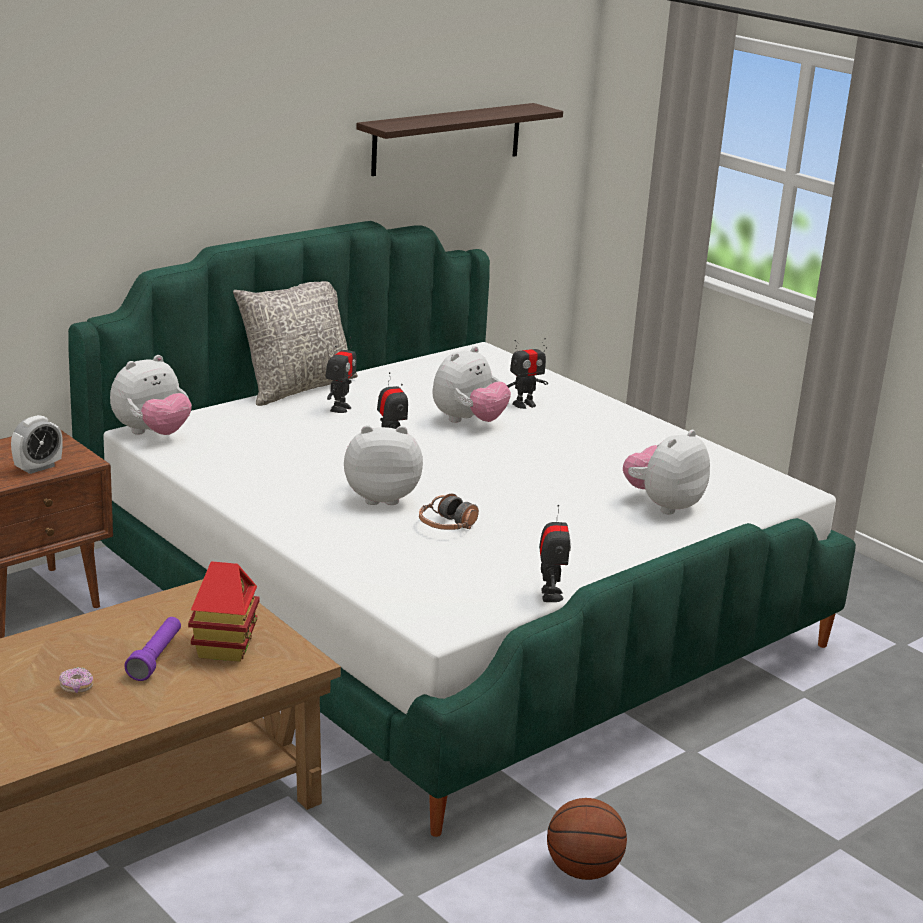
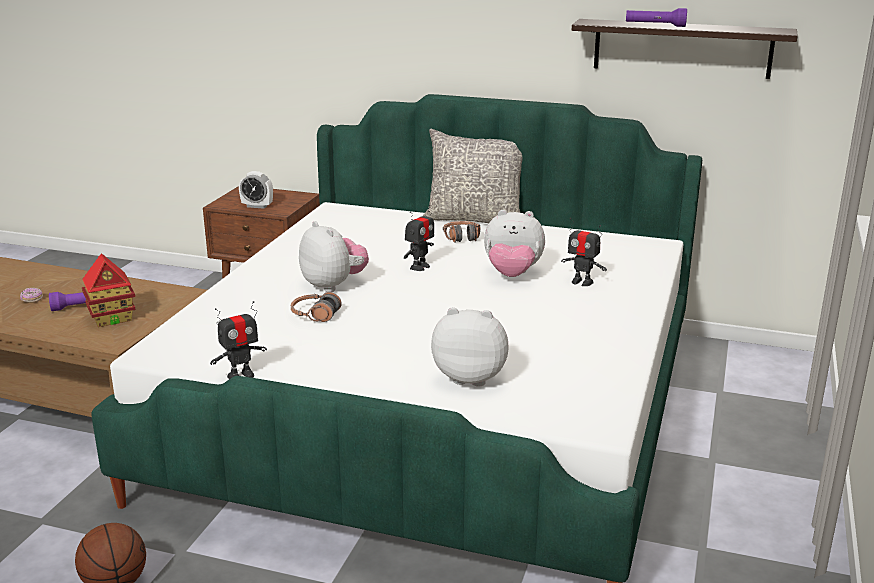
camera: 60 degrees right, 0 degrees up
(152, 433) = (336, 211): plush toy -> none
(340, 408) = (462, 237): toy robot -> headphones
(446, 120) = (655, 26): none -> purple flashlight

